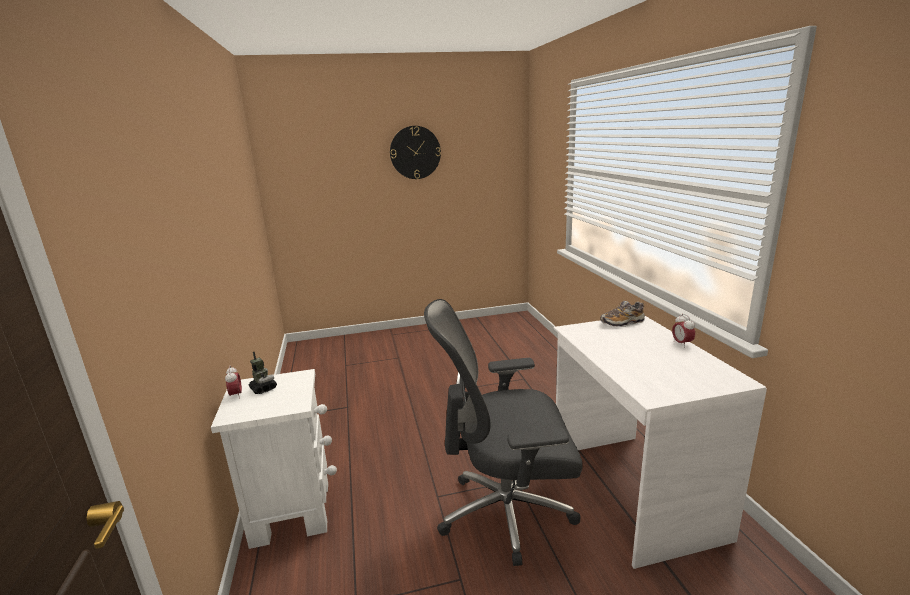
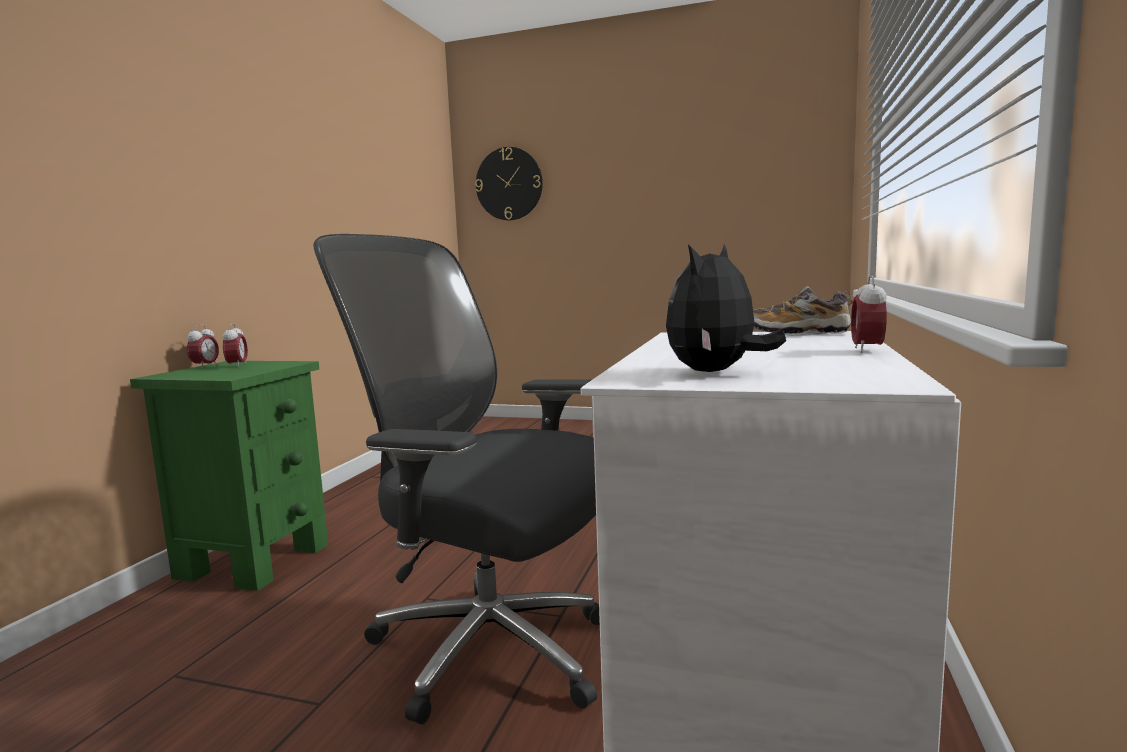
camera: 30 degrees right, 10 degrees down
(263, 389) = (237, 366): toy robot -> alarm clock
(293, 511) = (256, 560): white nightstand -> green nightstand
(415, 152) = (658, 153): wall clock -> wall clock (509, 184)
(670, 382) = (716, 372): none -> plush toy

